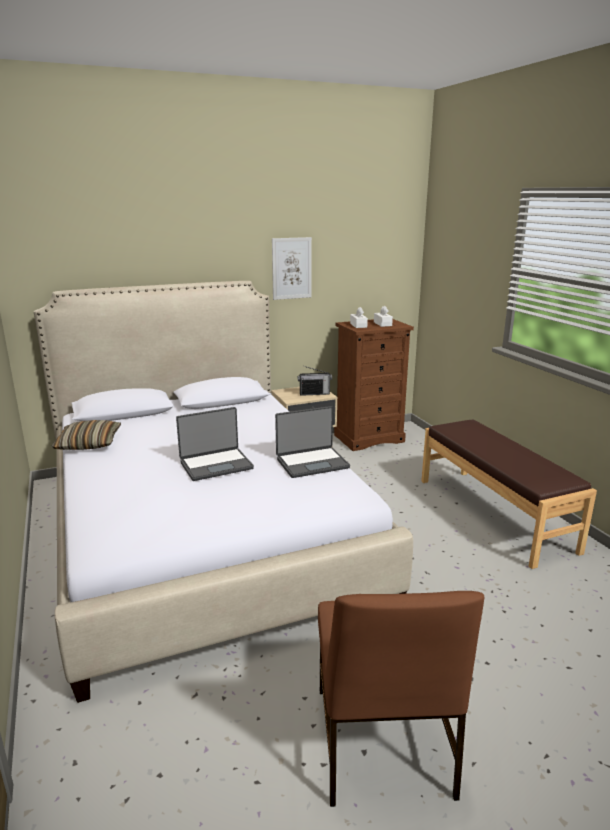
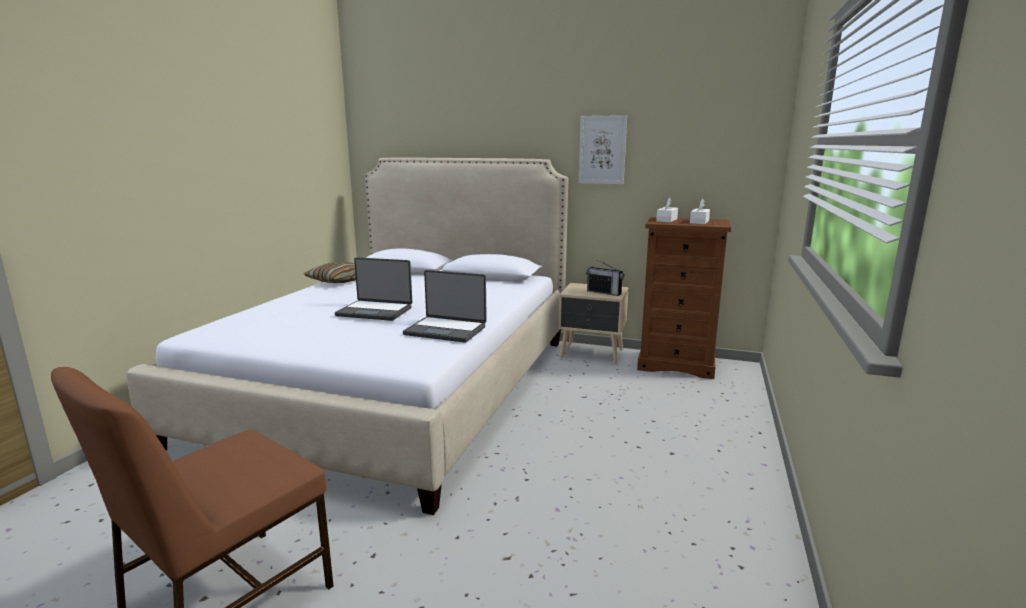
camera: 40 degrees right, 5 degrees down
(494, 513) = (702, 482): brown bench -> none

